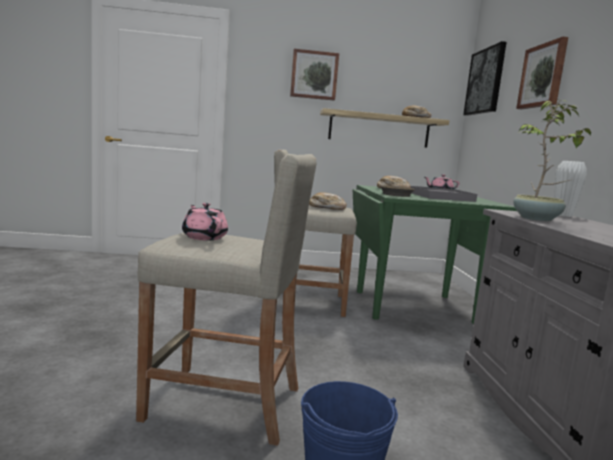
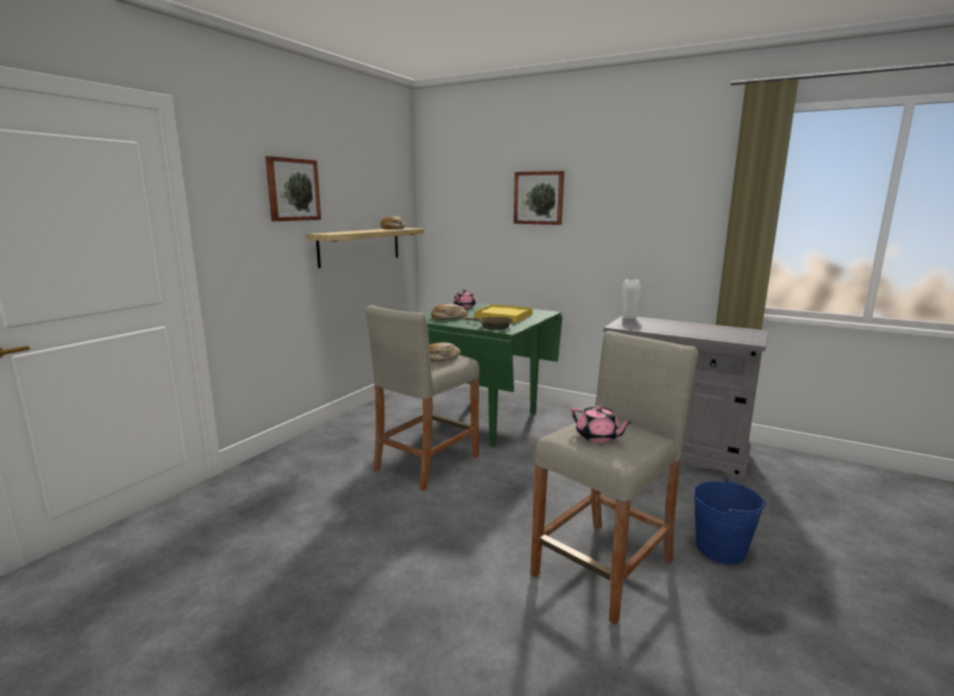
camera: 55 degrees left, 5 degrees up
(204, 237) = (598, 437): pink teapot -> pink teapot turned 135 degrees counterclockwise
(441, 197) = (503, 316): grey tray -> yellow tray
(485, 81) = (449, 188): picture -> none
(537, 219) = (655, 329): potted plant -> none

